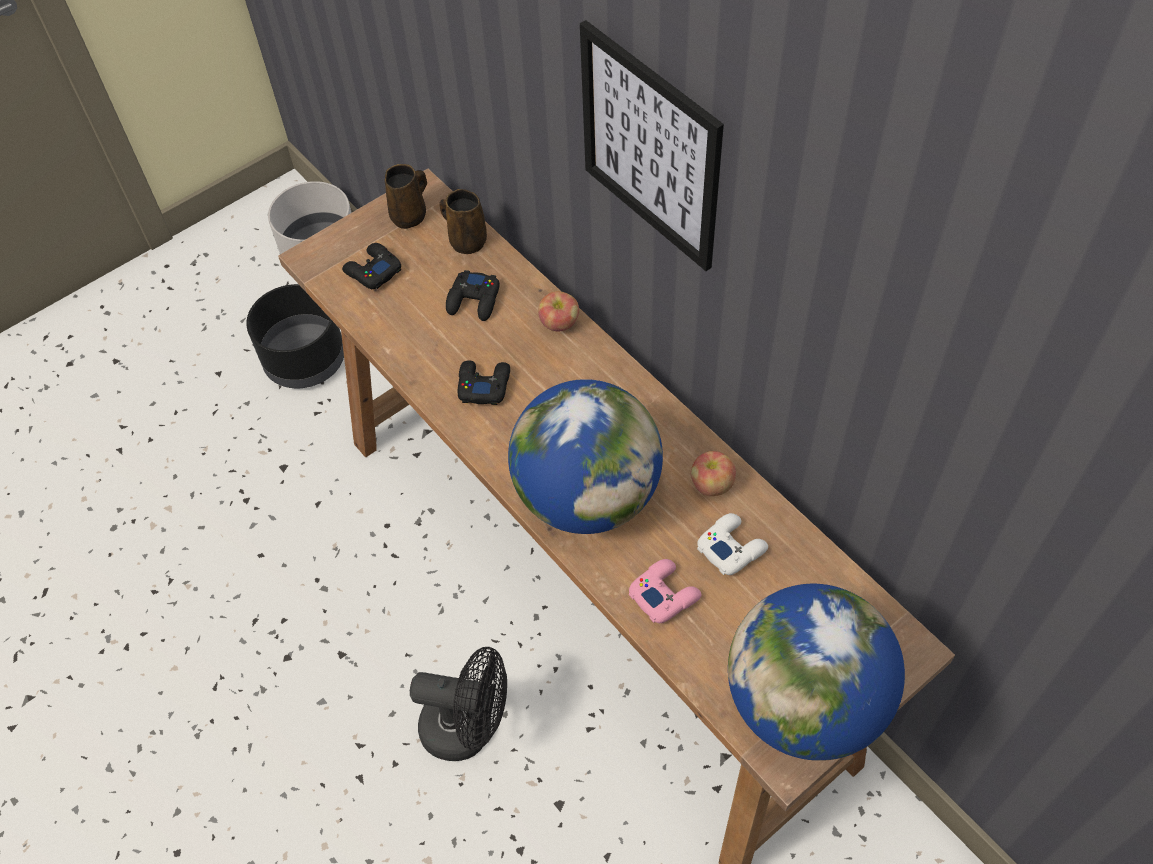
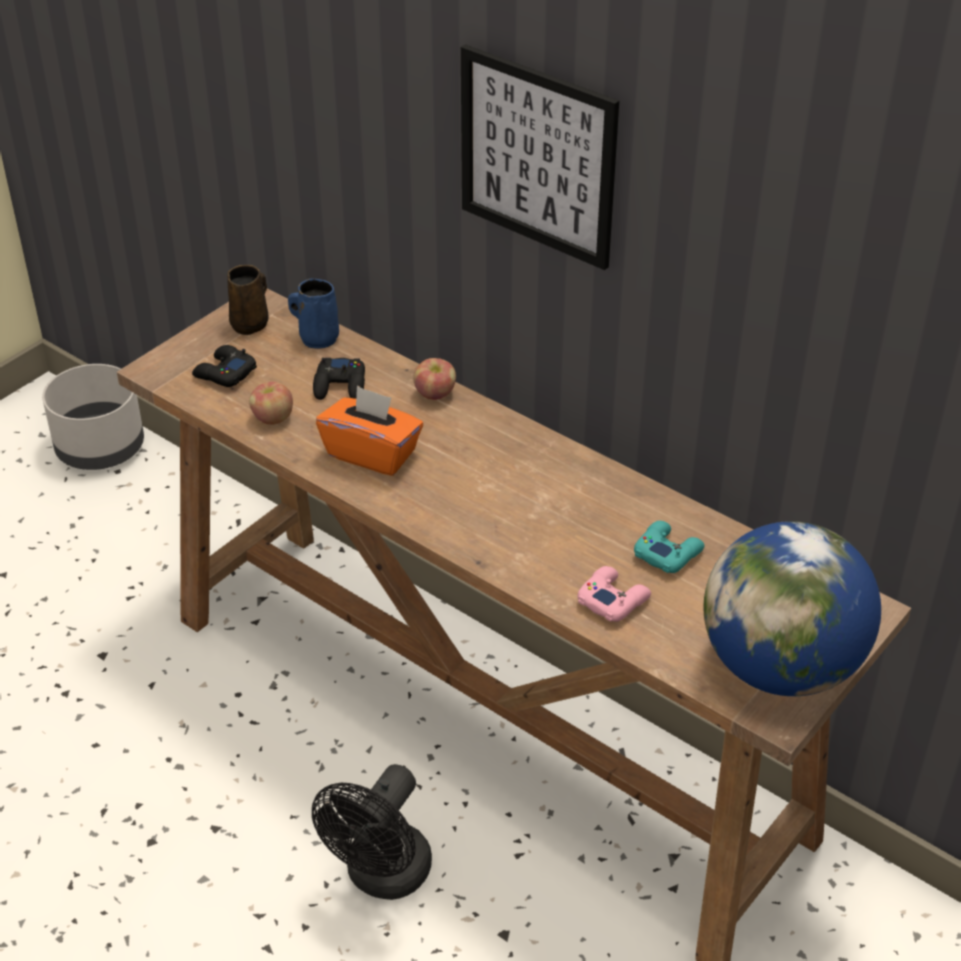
camera: 15 degrees left, 15 degrees down
(305, 359) = (104, 548): black planter -> none
(466, 241) = (317, 338): brown mug -> blue mug
(468, 728) = (382, 877): black fan -> black fan turned 120 degrees clockwise
(483, 385) = (372, 453): black game controller -> orange tissue box
(587, 495) = (508, 530): globe -> none
(711, 485) = (631, 505): apple -> apple (272, 418)
(731, 547) = (667, 552): white game controller -> turquoise game controller

